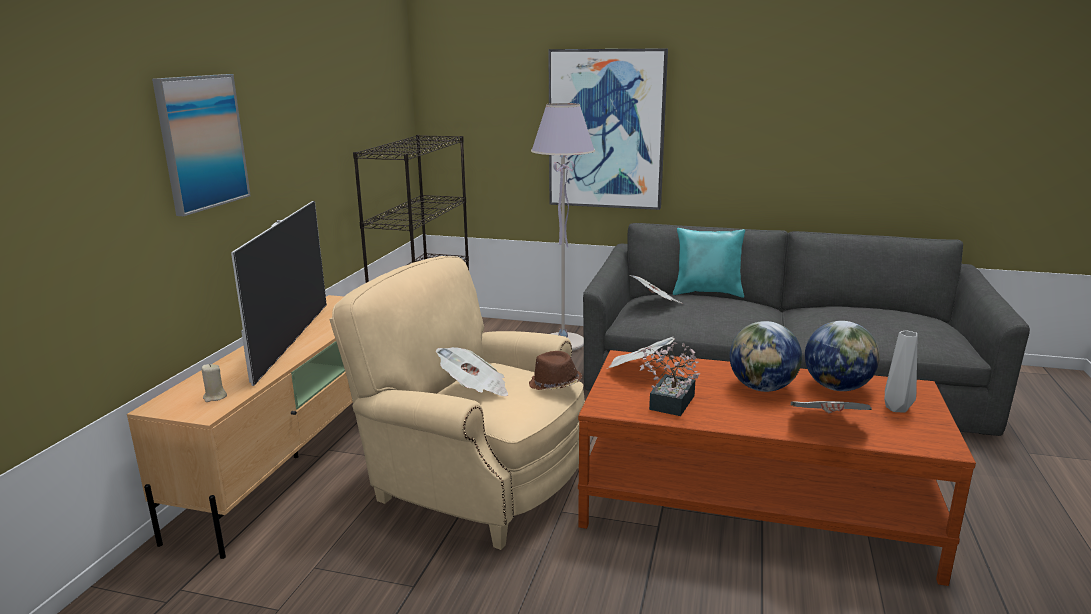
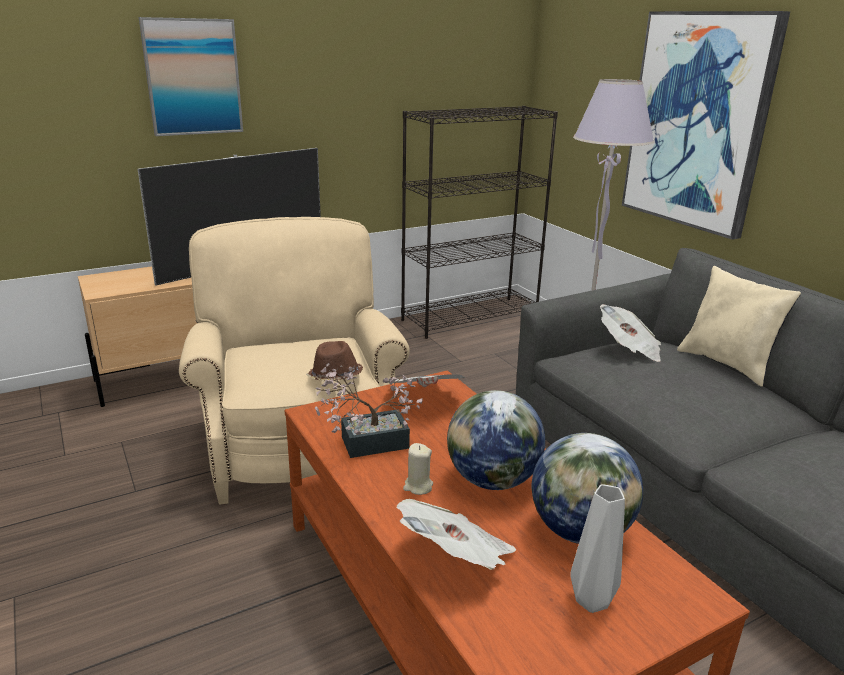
camera: 45 degrees right, 5 degrees up
(215, 397) = (126, 284): beige candle -> beige candle (418, 486)
(475, 389) = (278, 352): newspaper -> none
(708, 293) = (727, 364): turquoise pillow -> beige pillow

